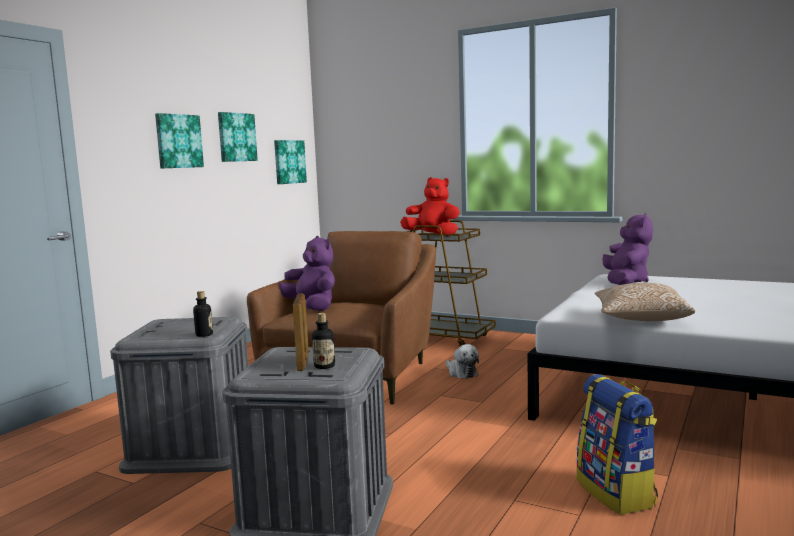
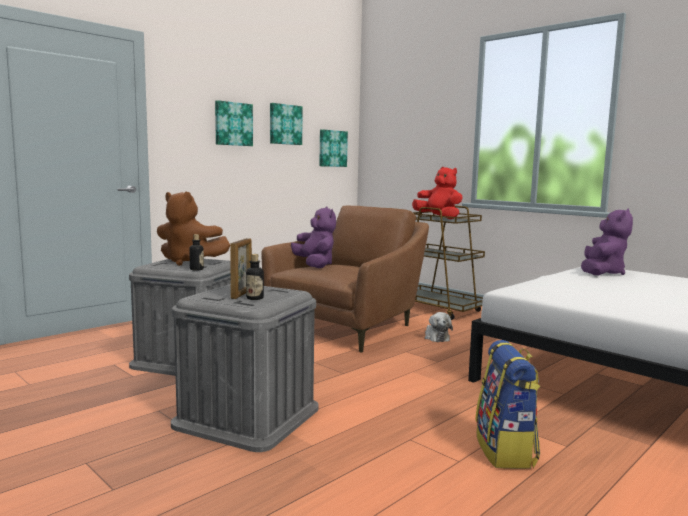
camera: 15 degrees right, 0 degrees up
(182, 325) = (189, 262): none -> brown plush toy
(640, 318) = (580, 301): pillow -> none

